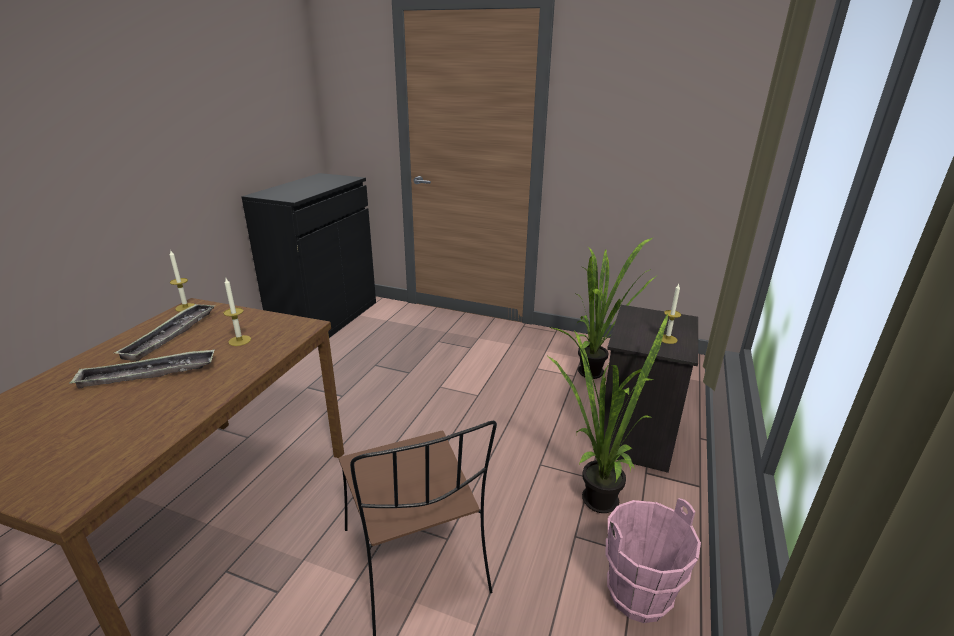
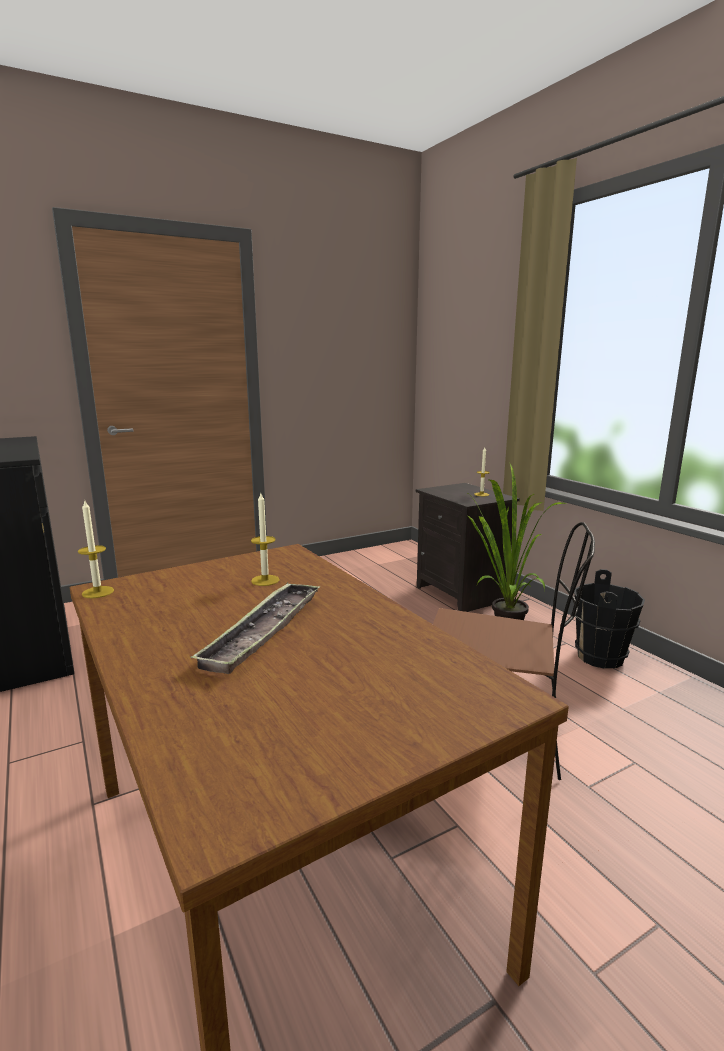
camera: 50 degrees left, 10 degrees down
(171, 335) = (171, 609): tray -> none
(597, 373) = (375, 574): potted plant -> none
(639, 596) = (601, 657): pink bucket -> black bucket

